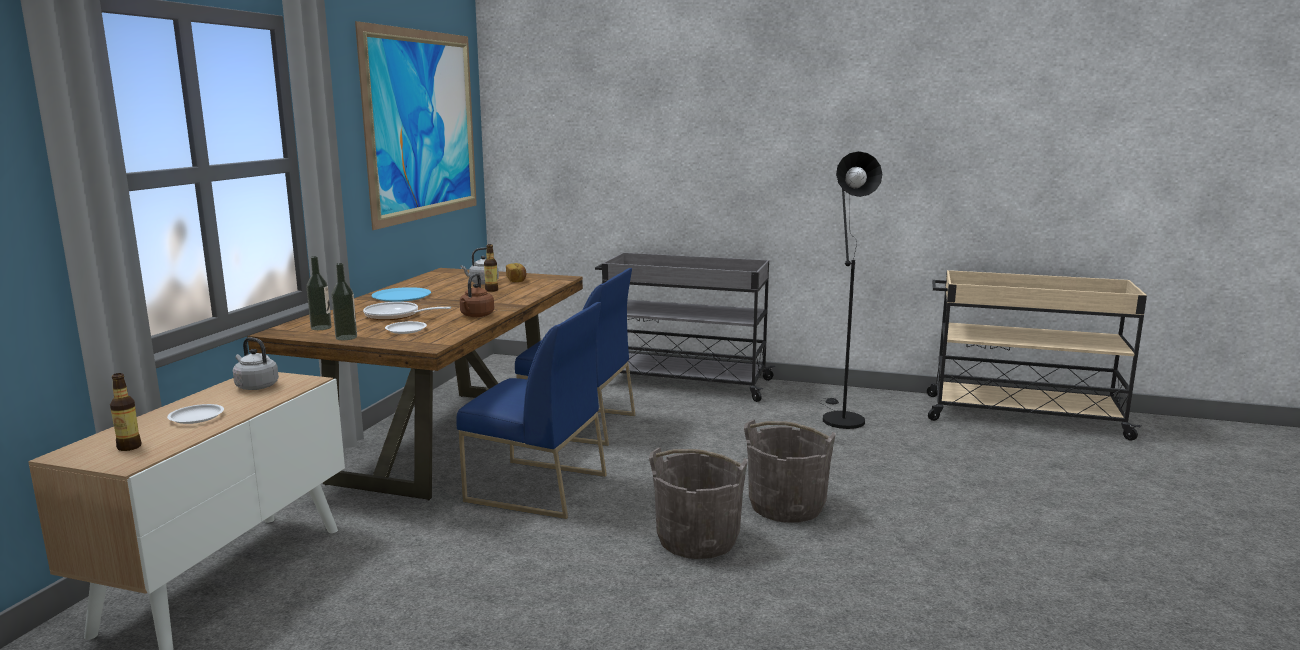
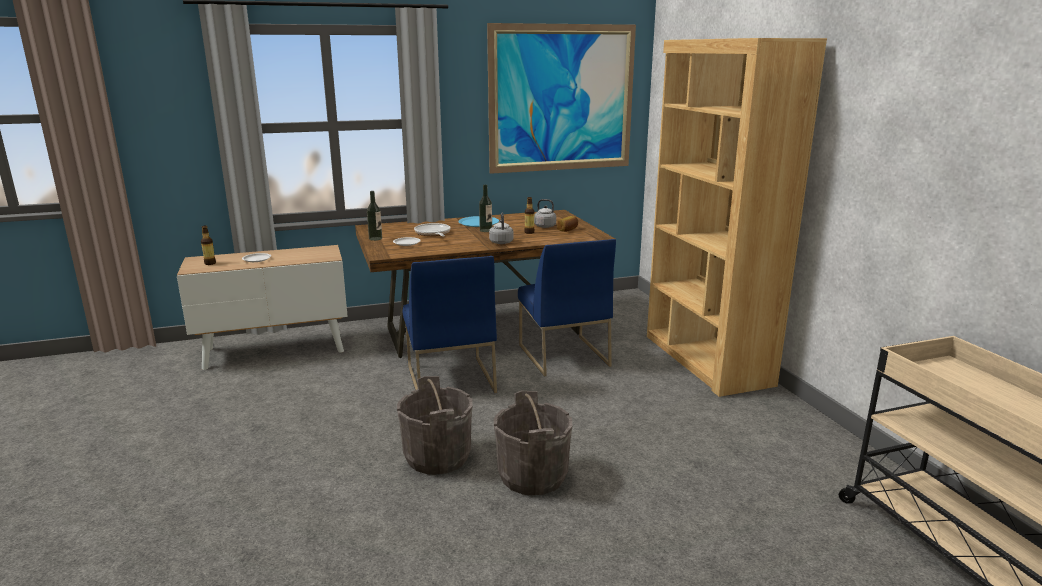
camera: 55 degrees right, 5 degrees up
(255, 386) = (311, 253): grey kettle -> grey kettle (501, 242)
(321, 327) = (387, 230): bottle -> bottle (486, 230)
(476, 316) = (461, 246): brown kettle -> none
(682, 382) = (706, 360): grey cart -> brown bookcase
(839, 418) = (755, 448): black floor lamp -> none

